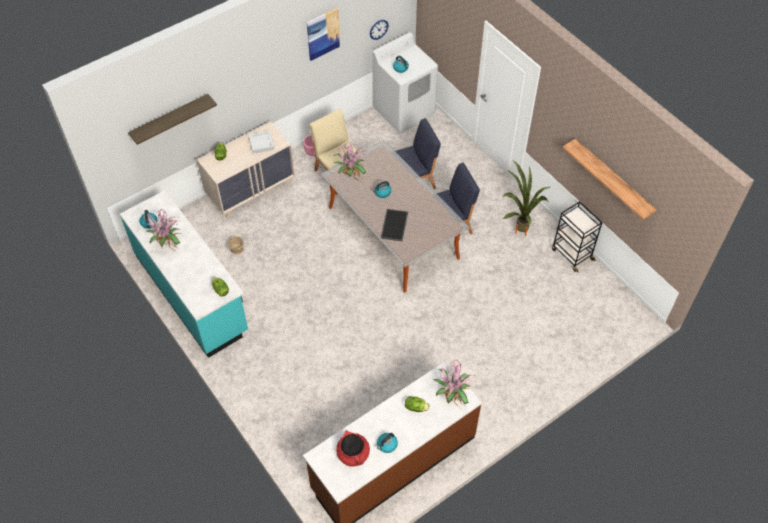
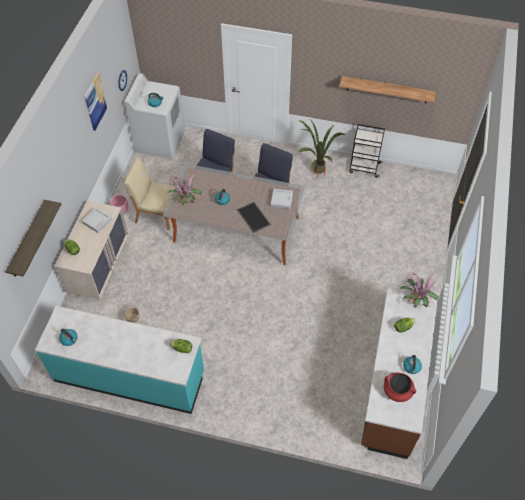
camera: 40 degrees left, 0 degrees up
(167, 242) = (100, 343): potted plant -> none
(434, 226) = (281, 200): none -> grey tray

